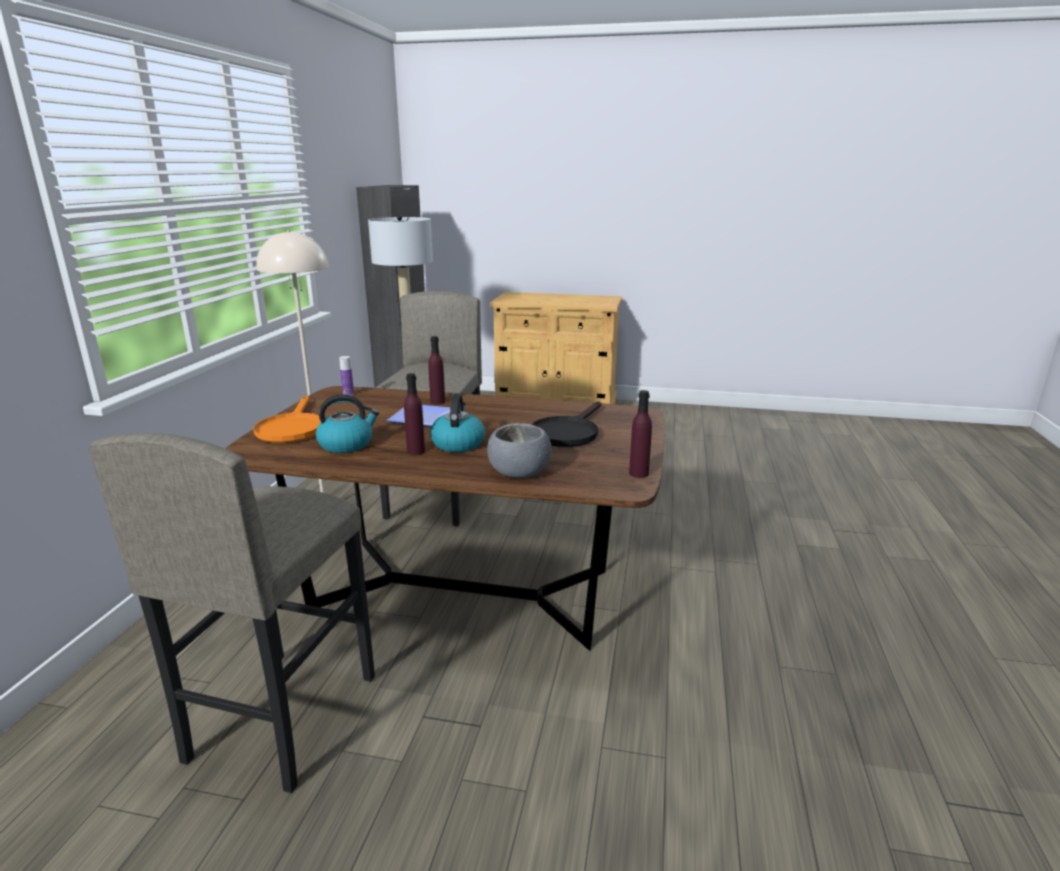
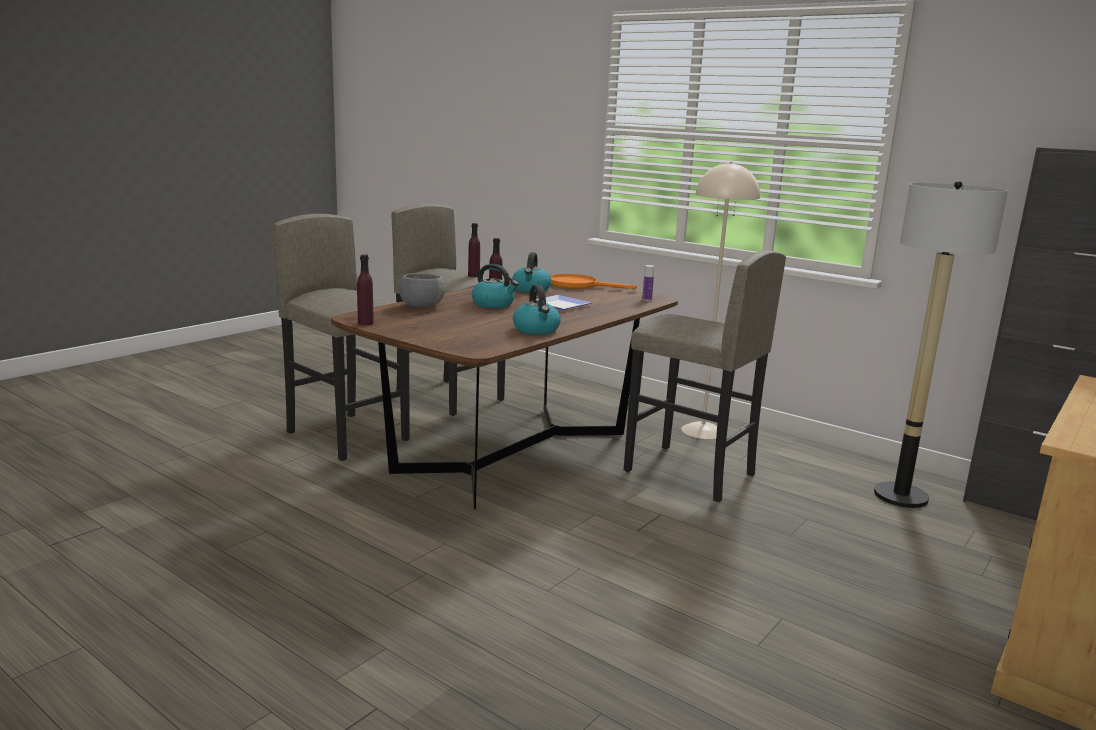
camera: 115 degrees right, 5 degrees down
(437, 401) = (597, 312): purple bottle -> purple bottle (473, 276)
(518, 744) = (348, 436): none -> grey stool
(540, 408) = (537, 330): none -> kettle
(568, 432) = (468, 325): black frying pan -> none

